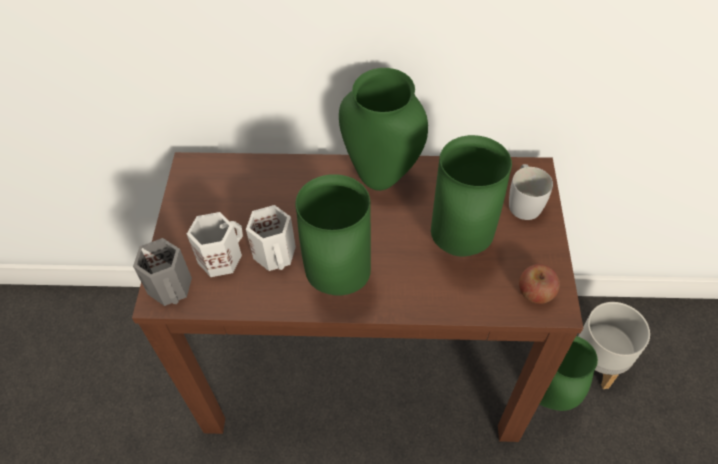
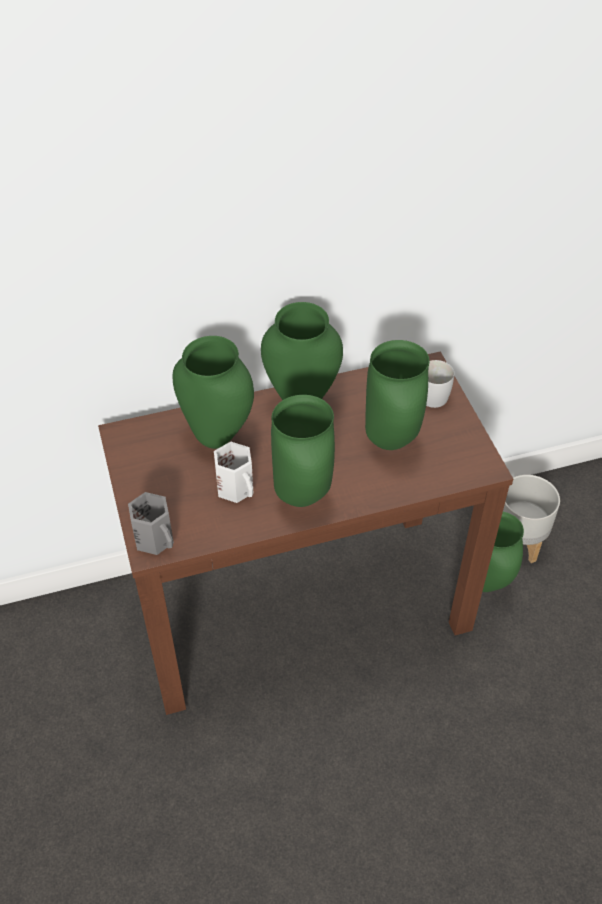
camera: 20 degrees left, 5 degrees down
(220, 257) = (188, 503): white mug -> none
(280, 195) = (217, 438): none -> green vase
(535, 292) = (467, 462): apple -> none

